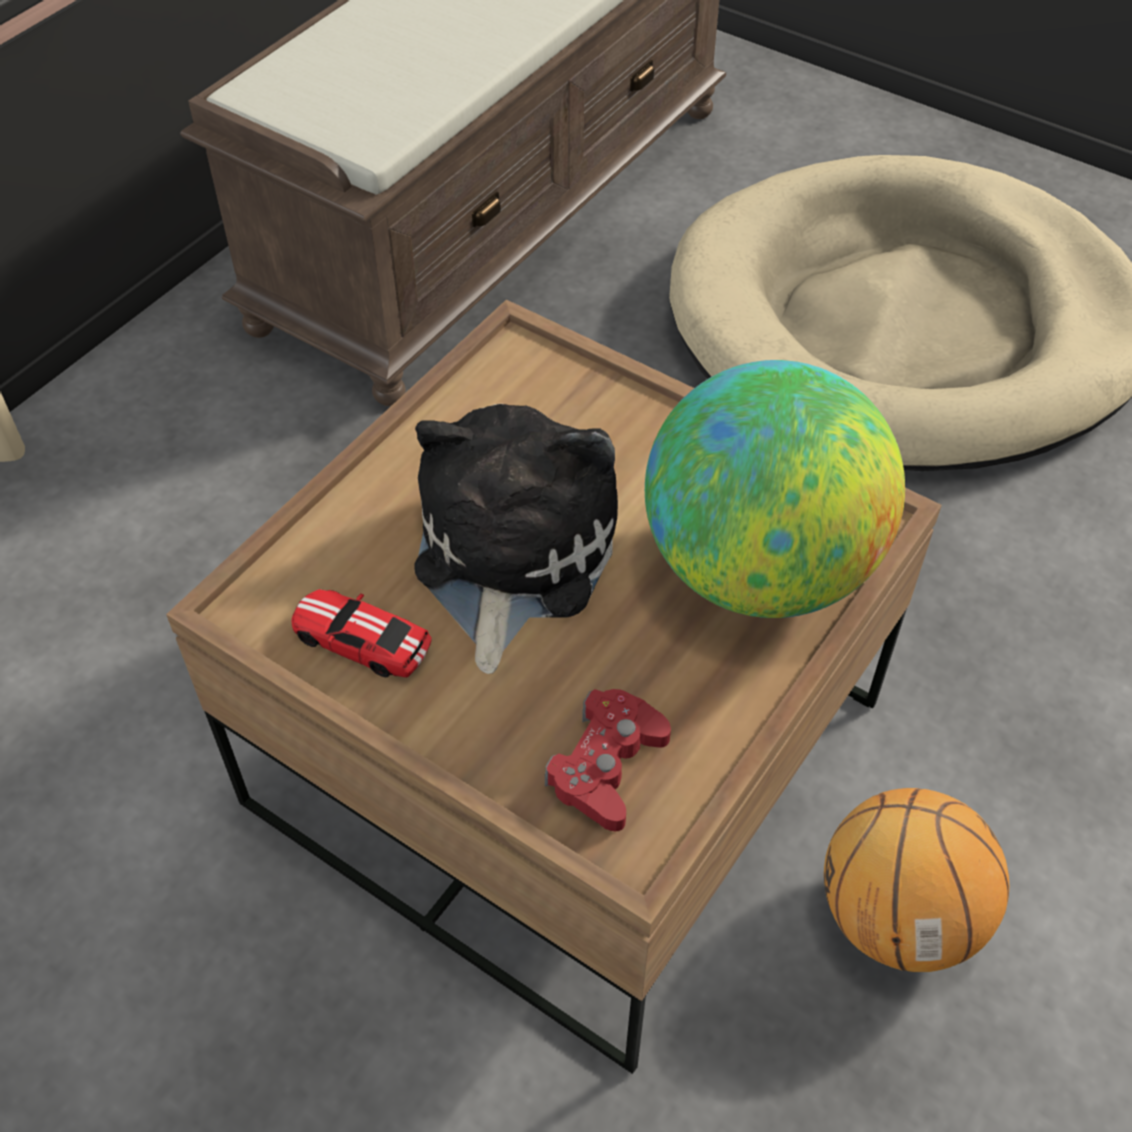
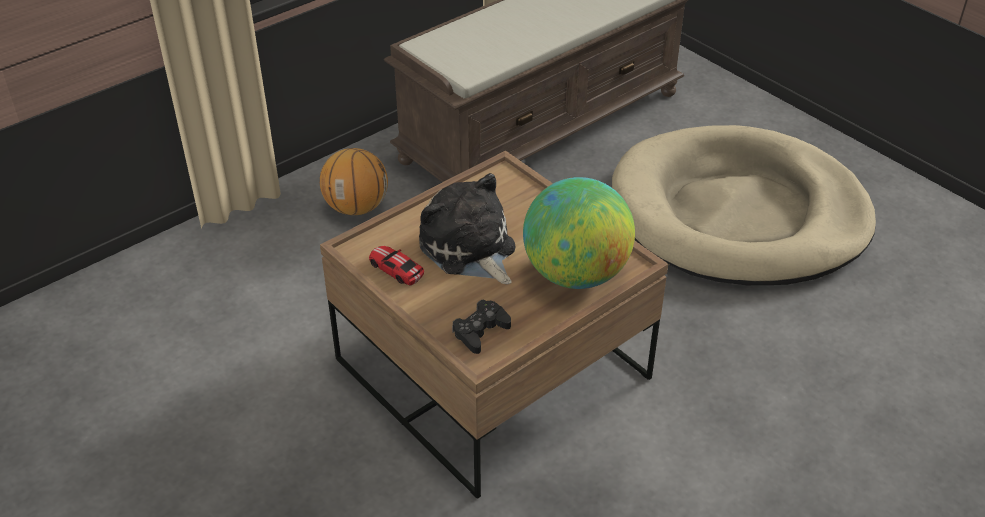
camera: 15 degrees right, 10 degrees down
(509, 554) = (469, 249): plush toy -> plush toy turned 60 degrees counterclockwise
(606, 766) = (480, 331): red game controller -> black game controller
(897, 915) = (626, 466): basketball -> basketball (356, 207)

